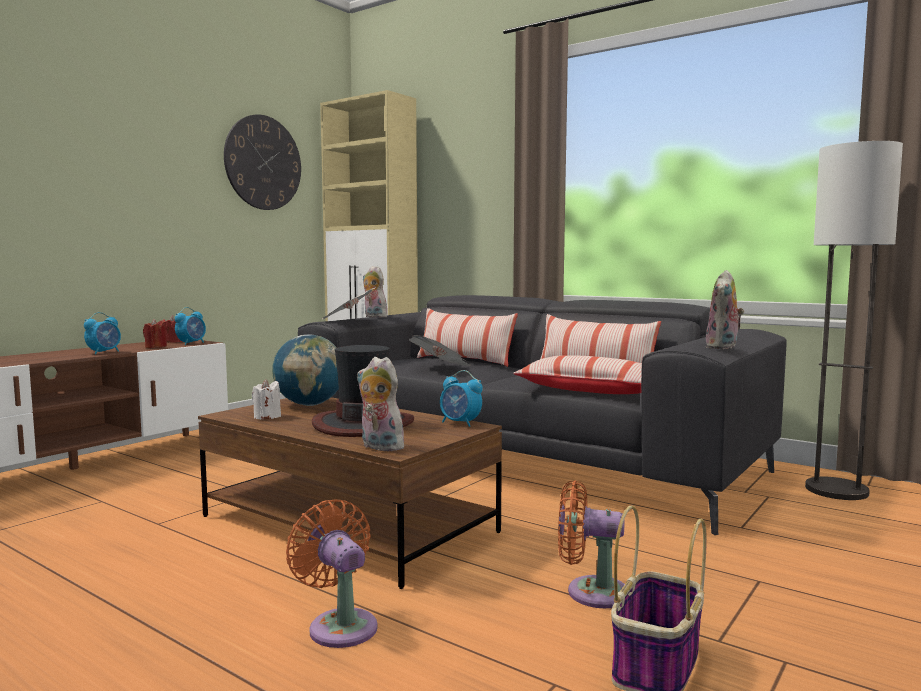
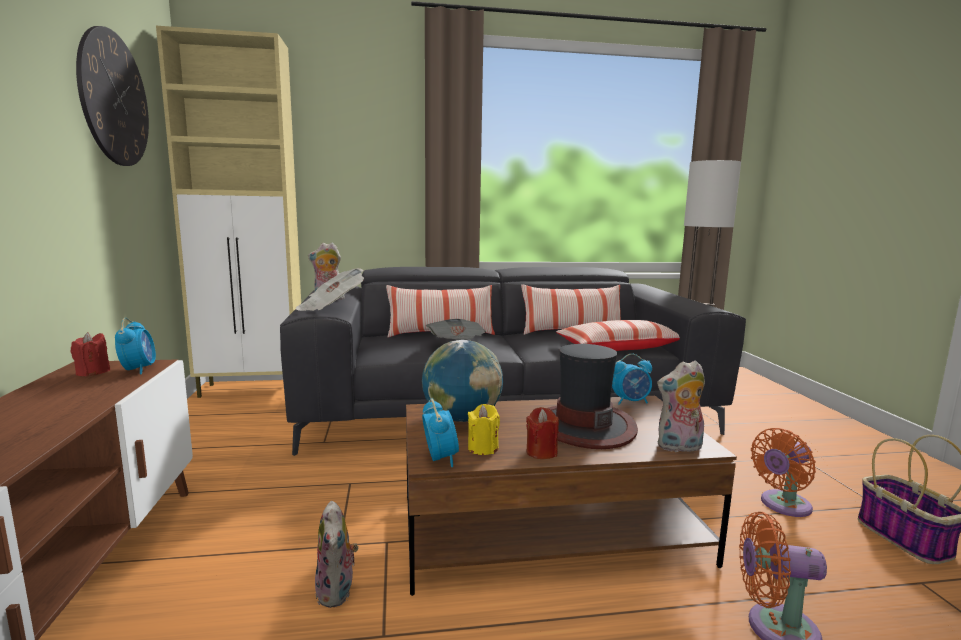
camera: 45 degrees left, 5 degrees up
(104, 352) = (57, 418): alarm clock -> alarm clock (440, 458)
(155, 347) = (108, 388): red candle -> red candle (541, 452)
(267, 417) = (483, 448): white candle -> yellow candle
(723, 347) = (709, 304): plush toy -> plush toy (337, 592)

